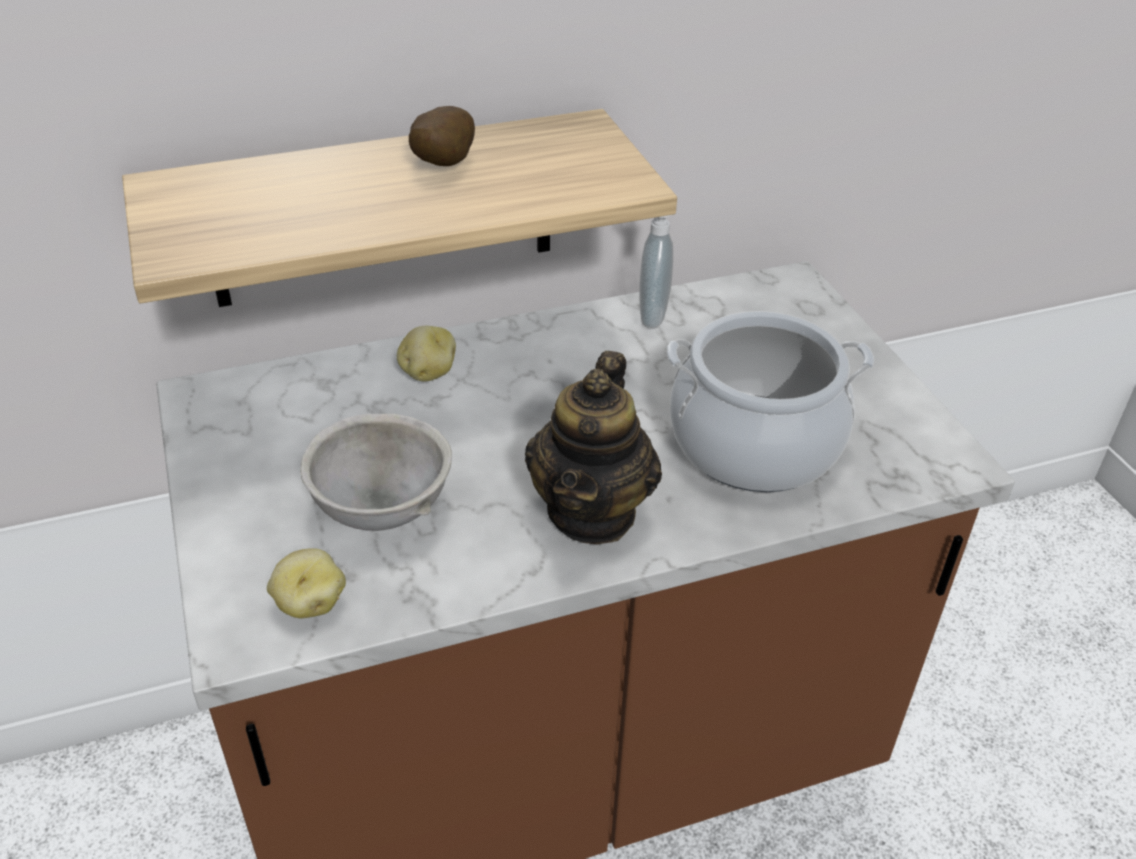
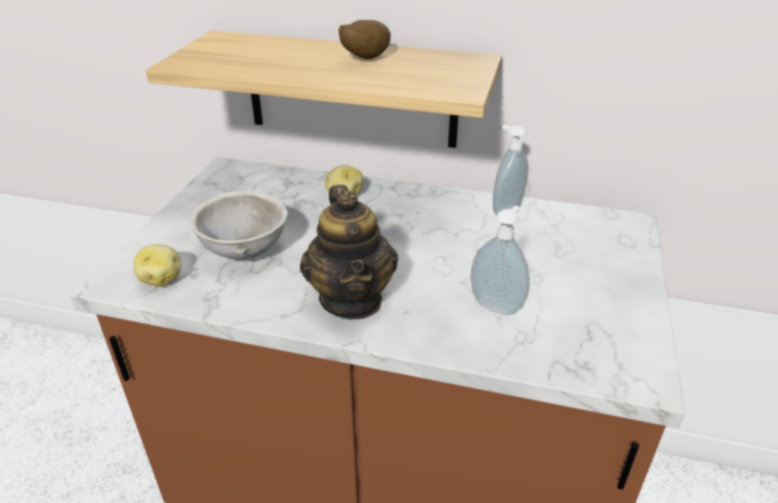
camera: 35 degrees right, 5 degrees down
(592, 512) = (352, 299): teapot -> teapot turned 60 degrees counterclockwise
(755, 444) = (497, 305): cooking pot -> soap dispenser

